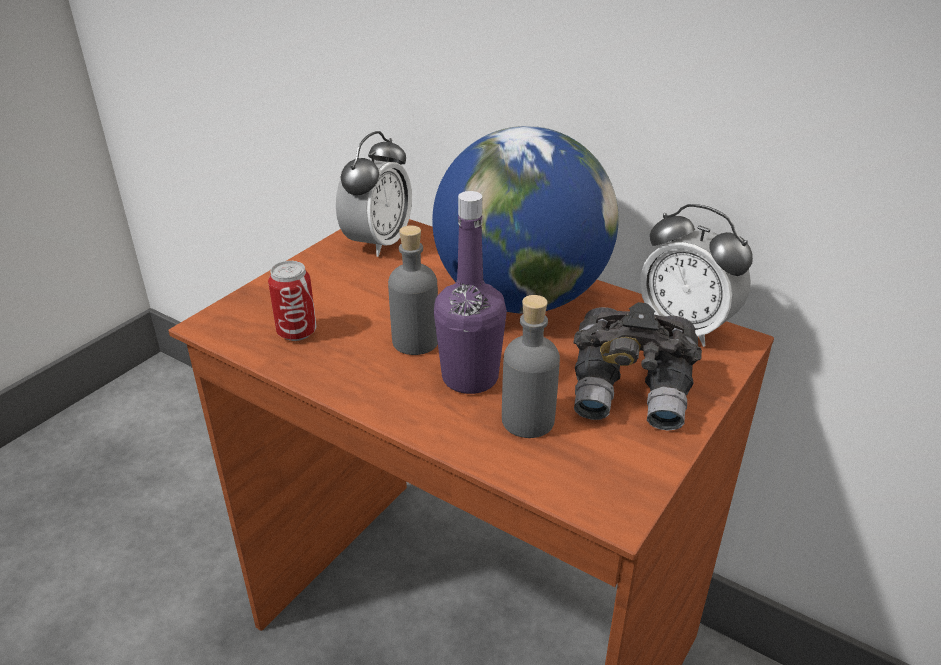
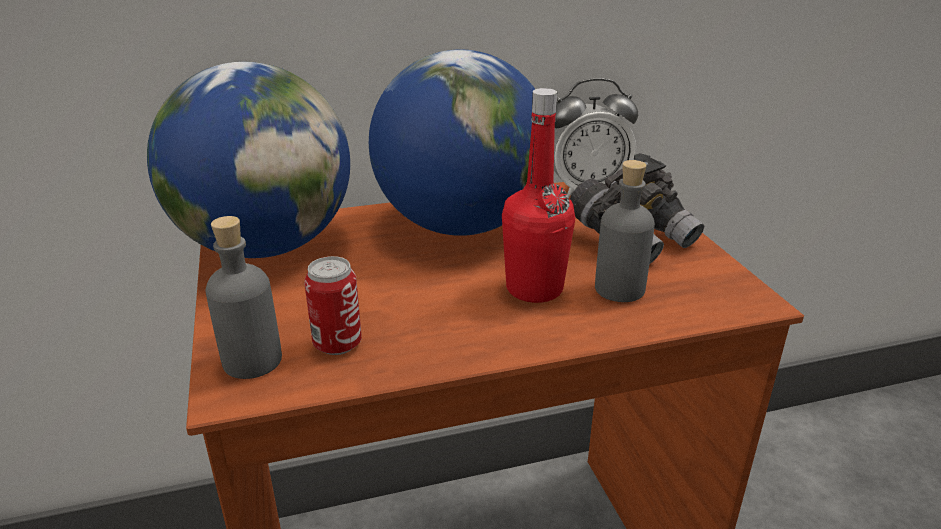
camera: 50 degrees left, 5 degrees down
(378, 243) = (265, 246): alarm clock -> globe
(415, 341) = (448, 291): grey bottle -> grey bottle (252, 361)
(470, 378) = (534, 289): purple bottle -> red bottle

